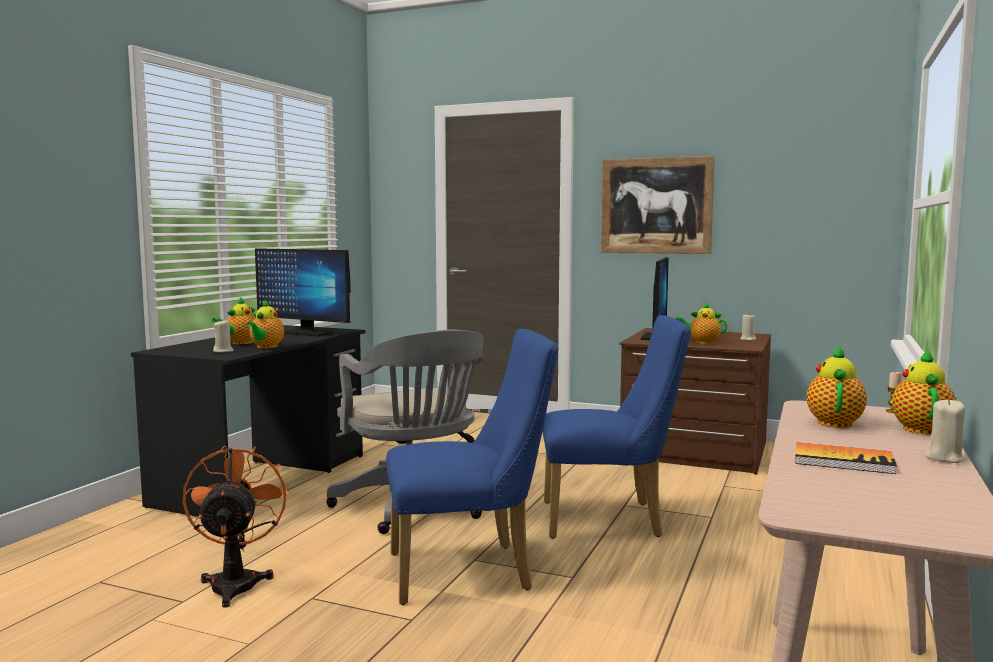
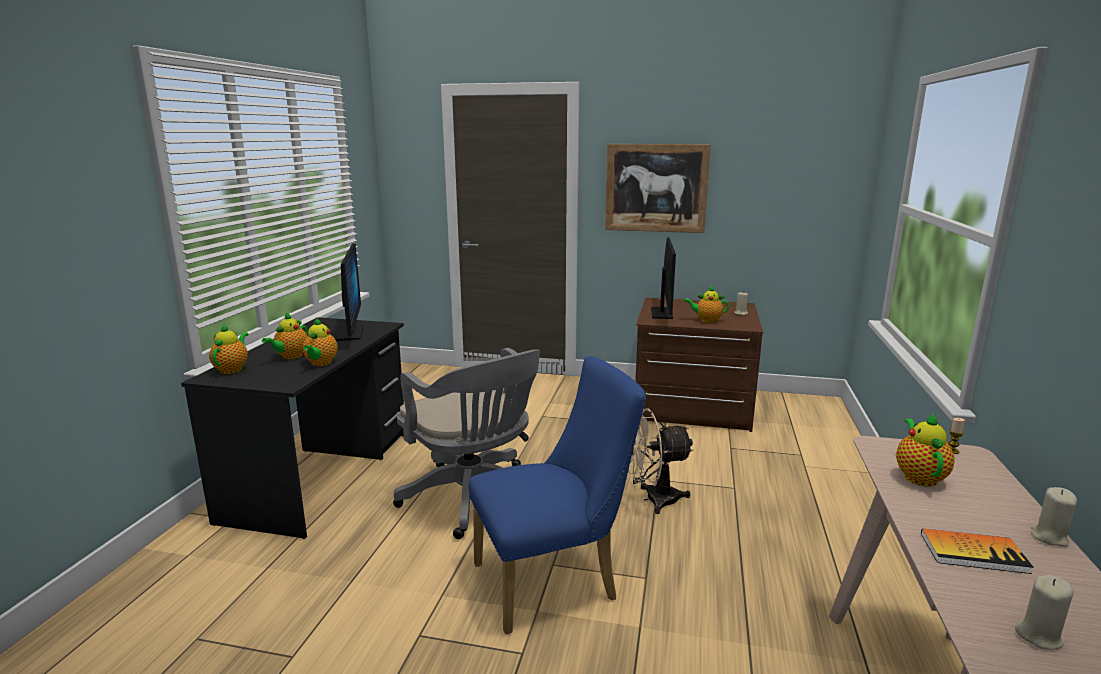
camera: 10 degrees left, 10 degrees up
(223, 351) = (280, 374): beige candle -> beige candle (1038, 635)
(236, 582) = (338, 622): orange fan -> none
(307, 333) = (349, 333): monitor -> monitor turned 120 degrees counterclockwise
(611, 520) = (653, 499): blue chair -> beige fan
(920, 429) = (994, 482): teapot -> teapot (232, 369)

